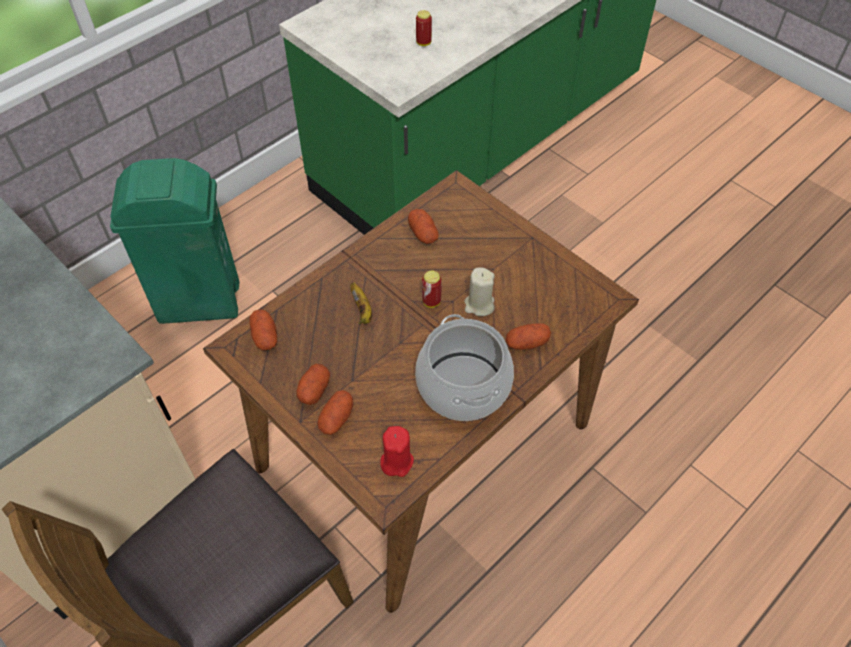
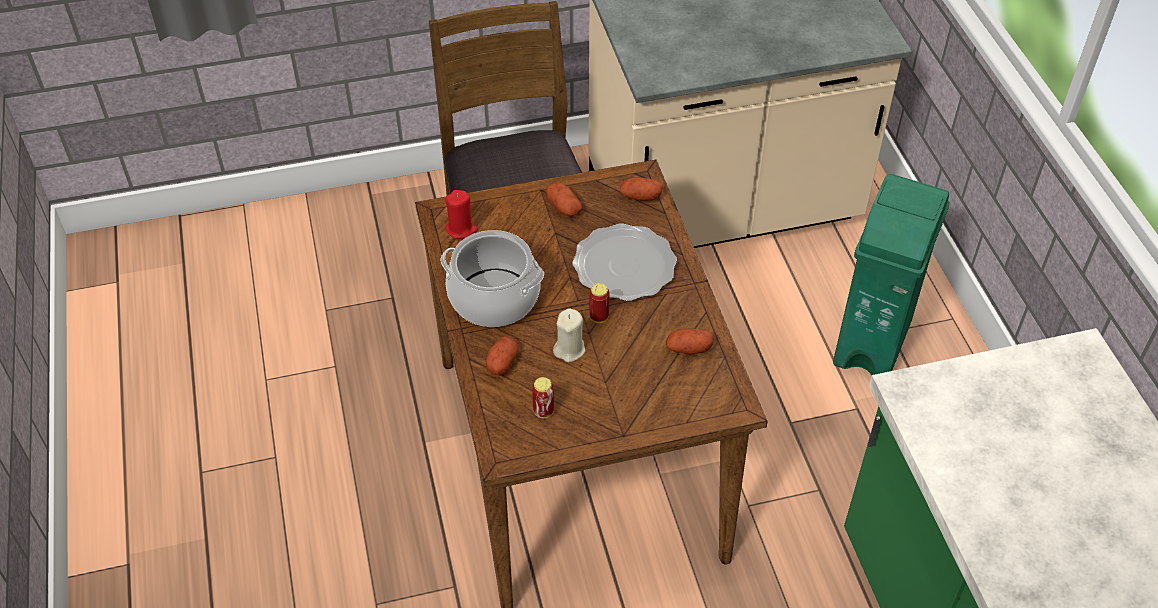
camera: 120 degrees right, 5 degrees down
(336, 418) = (526, 210): potato -> none
(362, 310) = (623, 266): banana -> plate
(423, 43) = (989, 454): can -> can (543, 411)

